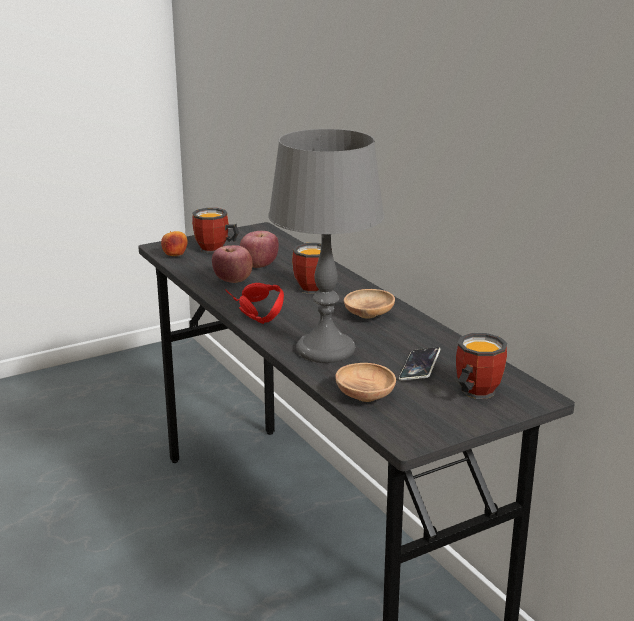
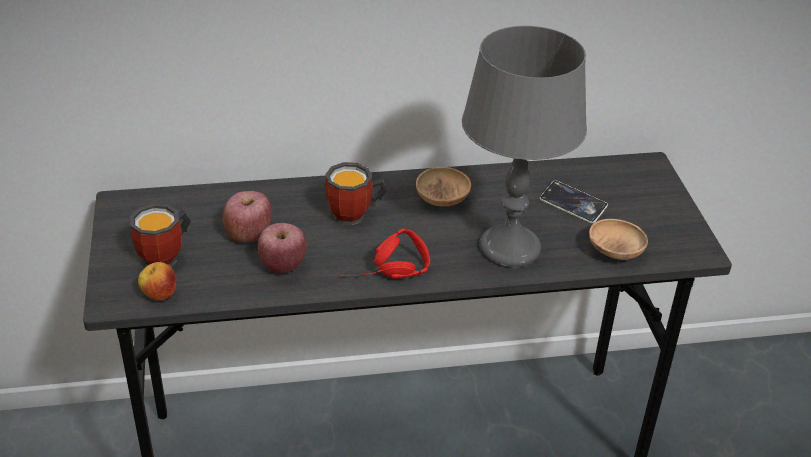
camera: 70 degrees left, 15 degrees up
(473, 393) = (631, 193): mug -> none

